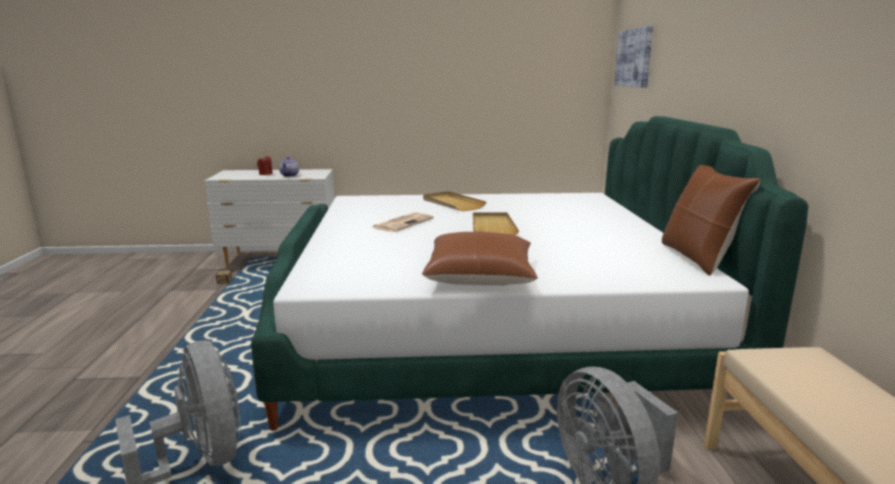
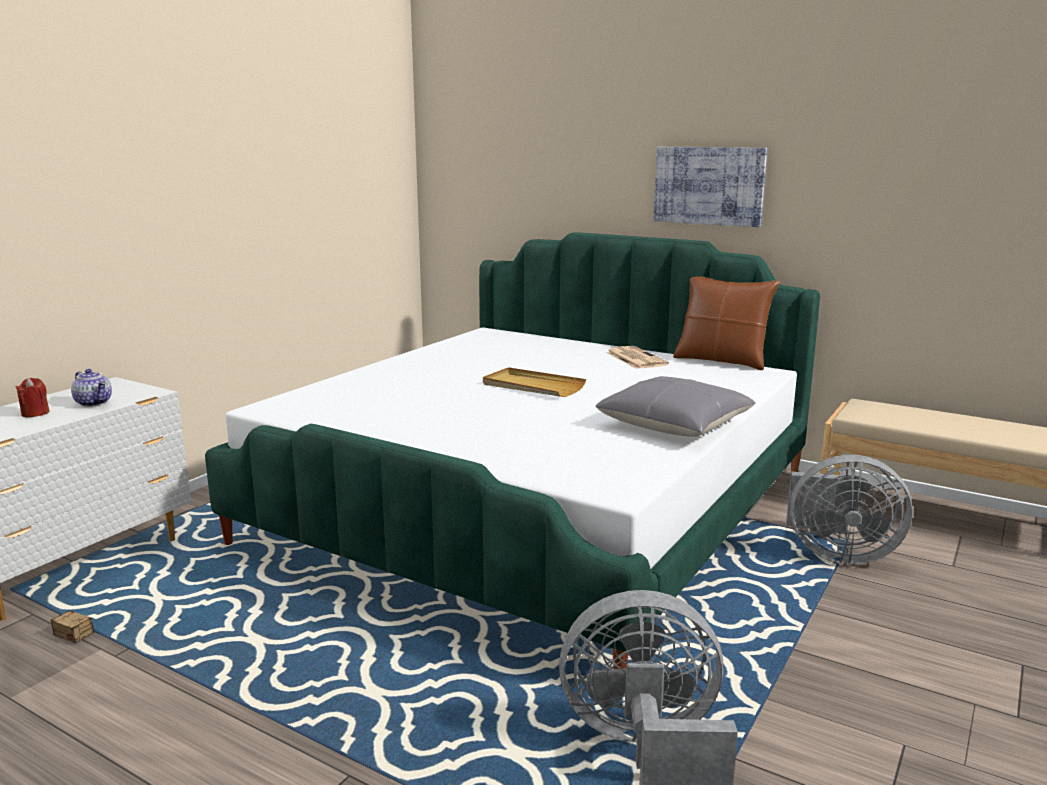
camera: 55 degrees left, 0 degrees up
(403, 223) = (444, 411): newspaper -> newspaper (635, 358)
(452, 203) = (405, 377): beige tray -> none
(480, 275) = (674, 424): brown pillow -> grey pillow
(634, 58) = (478, 166): picture -> picture (708, 186)

